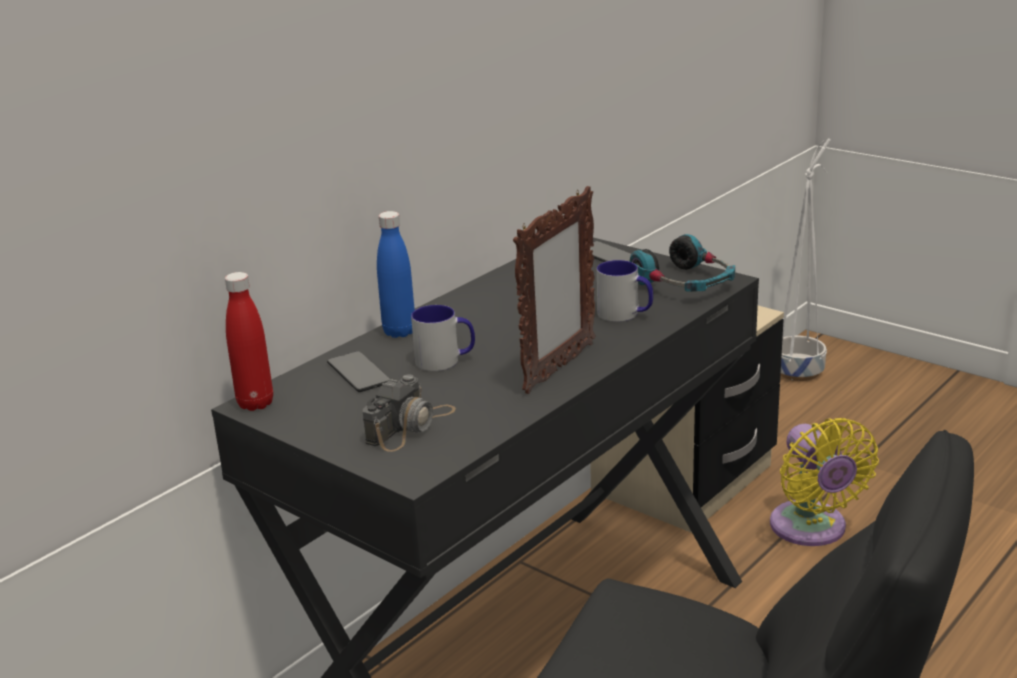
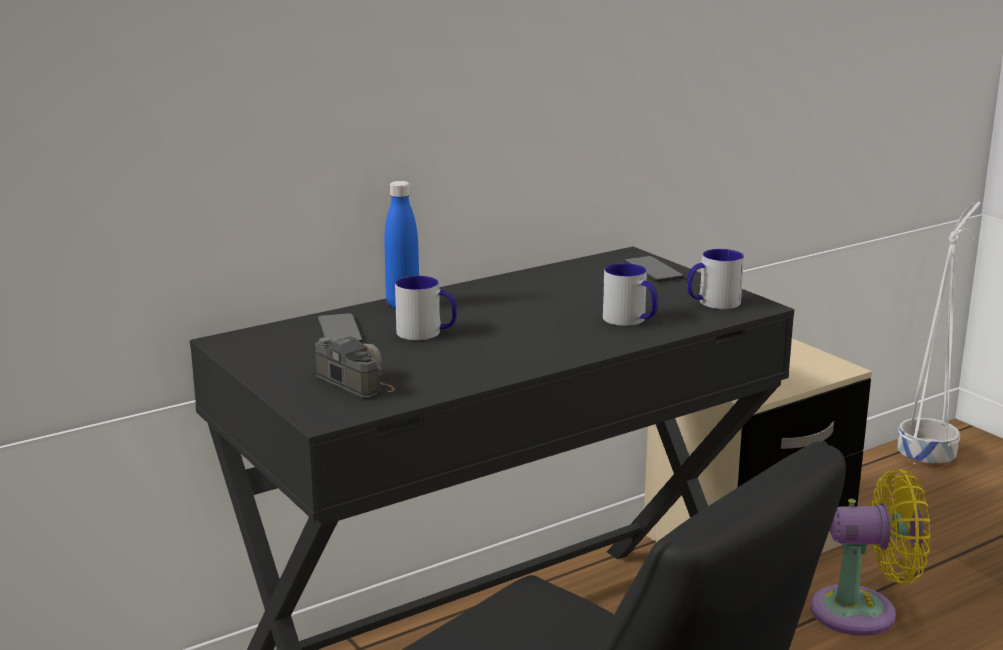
camera: 15 degrees right, 5 degrees down
(255, 403) = (230, 341): red bottle -> none
(410, 425) = (353, 379): camera -> camera turned 90 degrees counterclockwise
(558, 368) = (528, 355): picture frame -> none
(684, 283) = (712, 303): headphones -> mug
(811, 529) = (863, 612): yellow fan -> yellow fan turned 90 degrees counterclockwise

